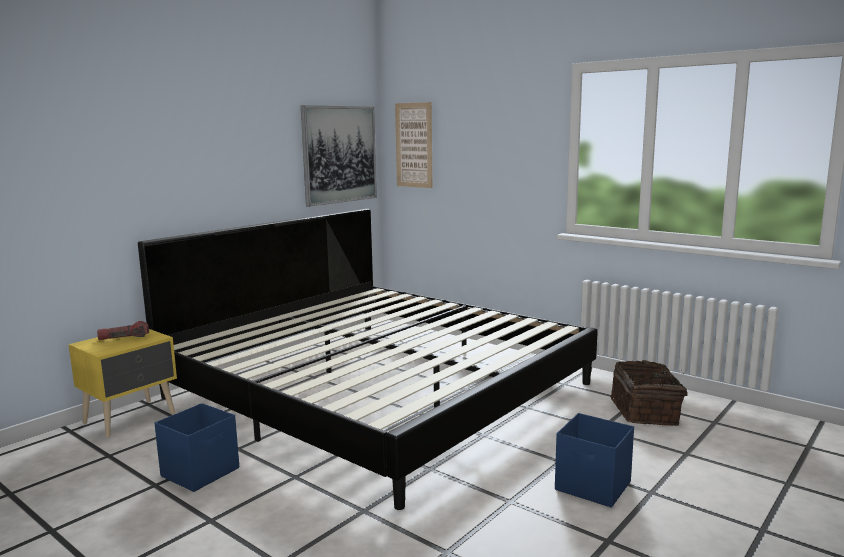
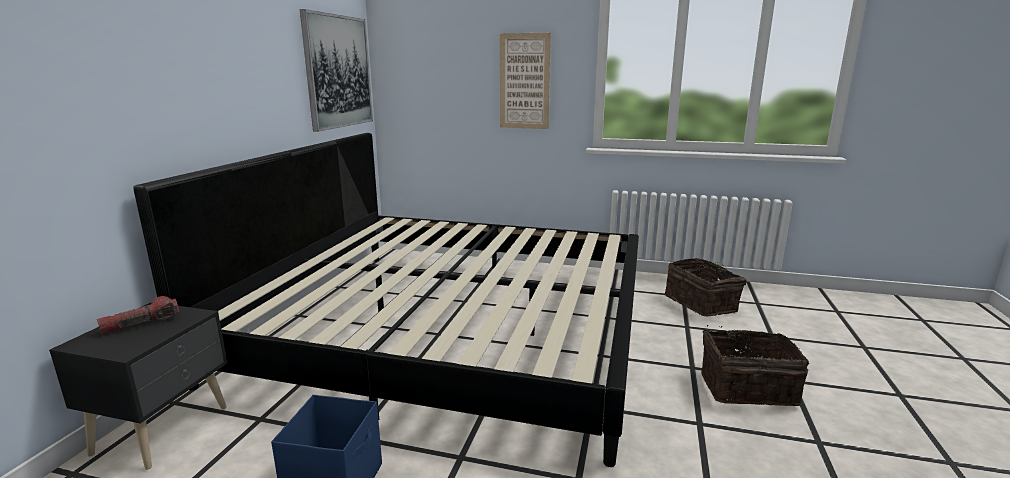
camera: 25 degrees left, 5 degrees up
(131, 418) = (165, 429): yellow nightstand -> black nightstand
(414, 145) = (414, 63): picture -> picture (524, 81)
(593, 487) = (746, 387): blue storage box -> basket

